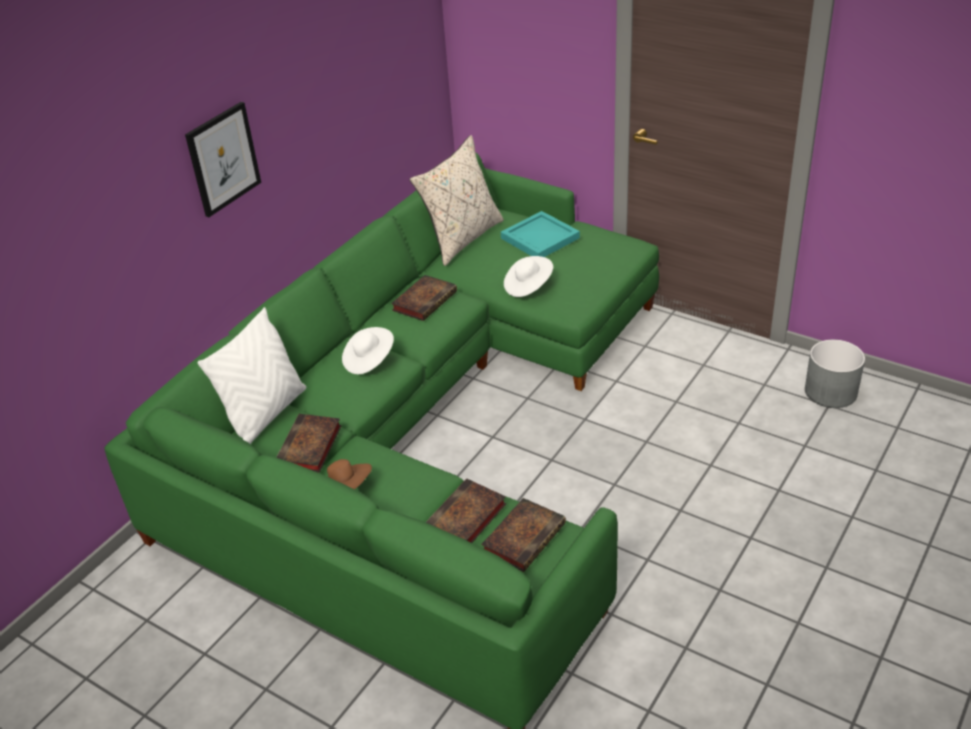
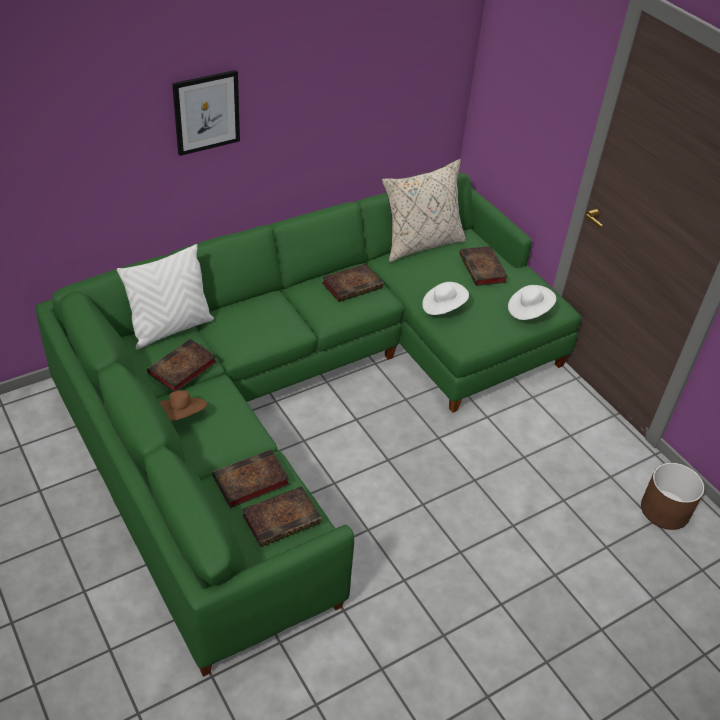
camera: 20 degrees right, 5 degrees up
(368, 360) = (274, 317): white hat -> white hat (529, 311)
(541, 238) = (483, 269): turquoise tray -> book
(830, 391) = (665, 509): grey planter -> brown planter

